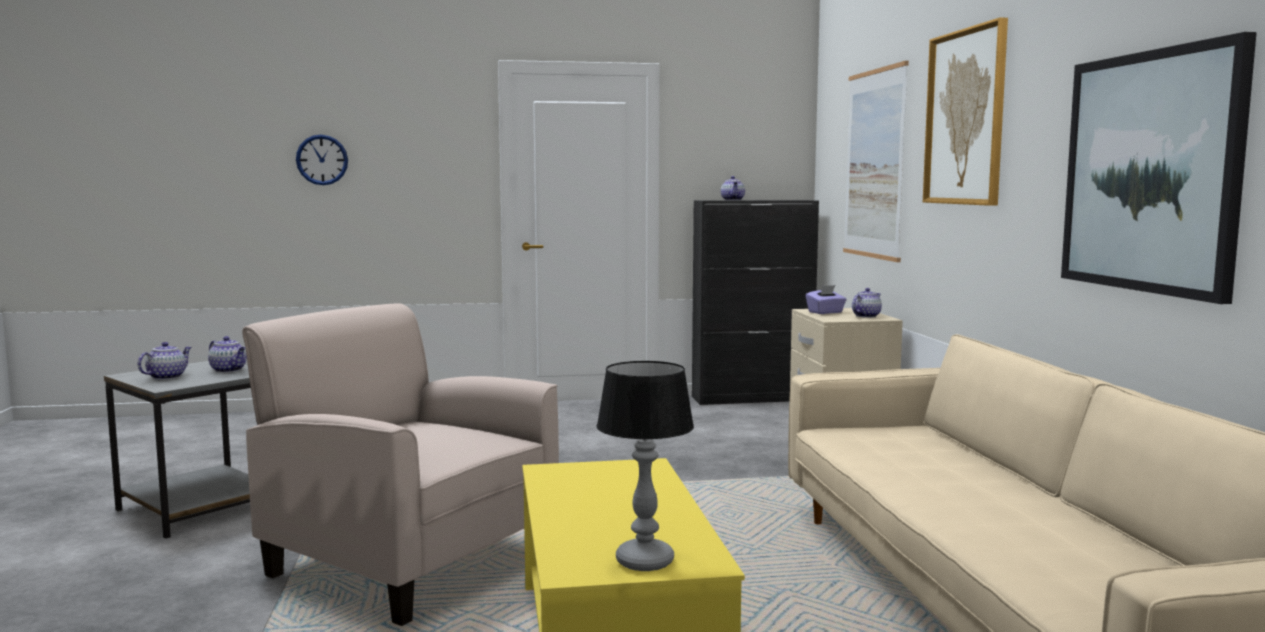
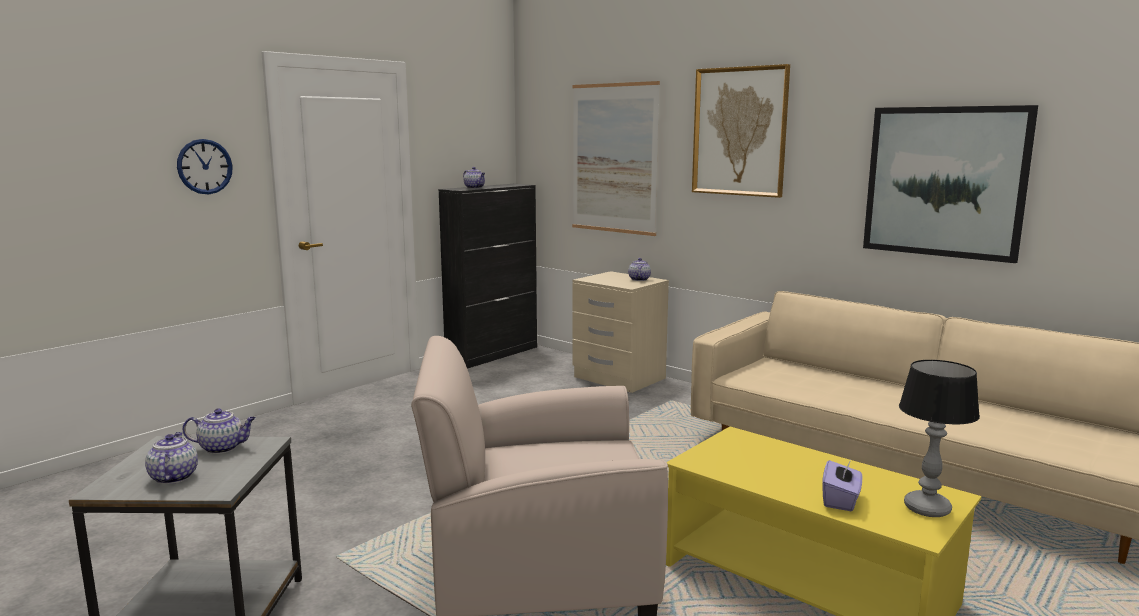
camera: 40 degrees left, 5 degrees up
(322, 160) = (68, 165): wall clock -> wall clock (204, 166)
(825, 312) = (605, 280): purple tissue box -> purple tissue box (840, 500)

